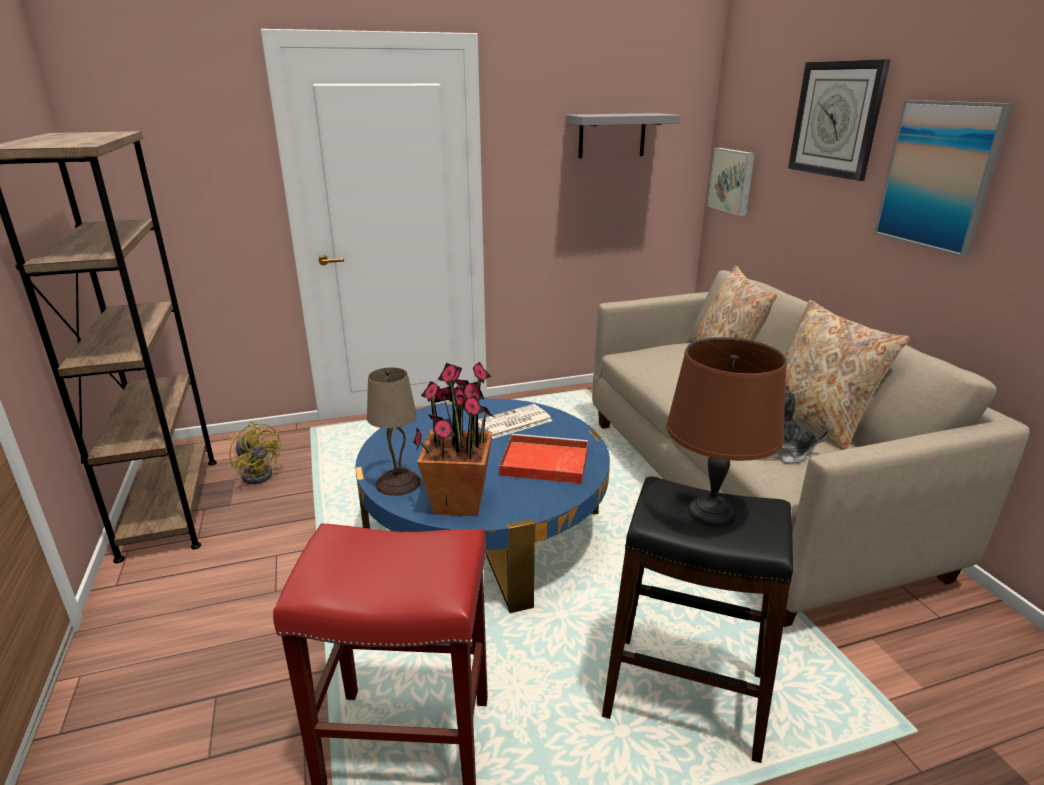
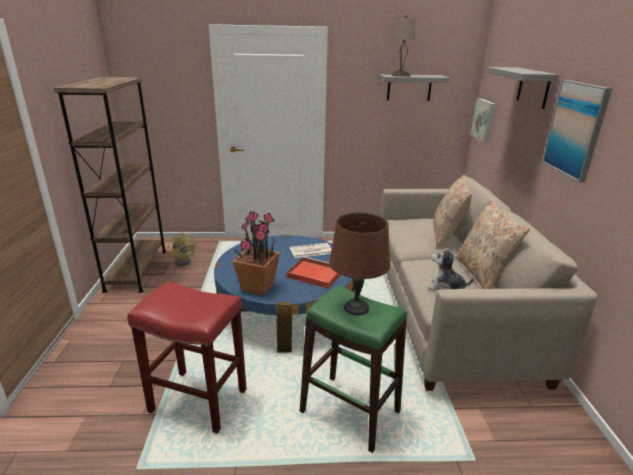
camera: 15 degrees right, 0 degrees up
(399, 482) = (233, 273): beige table lamp -> beige table lamp (401, 75)
(684, 695) = (349, 412): black stool -> green stool
(836, 119) = (533, 87): wall clock -> grey shelf

